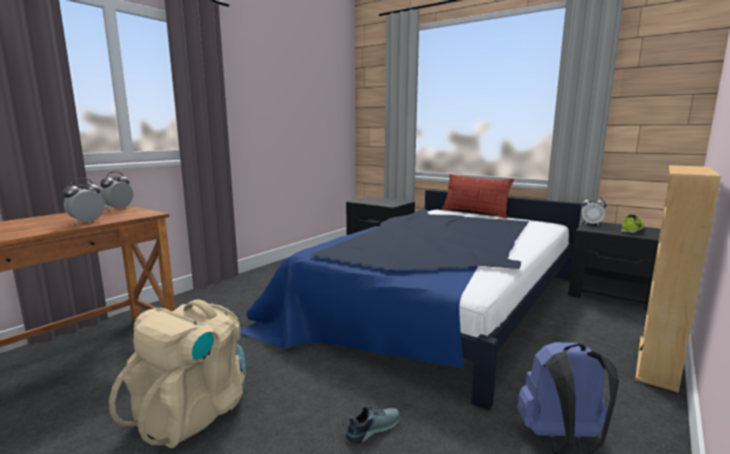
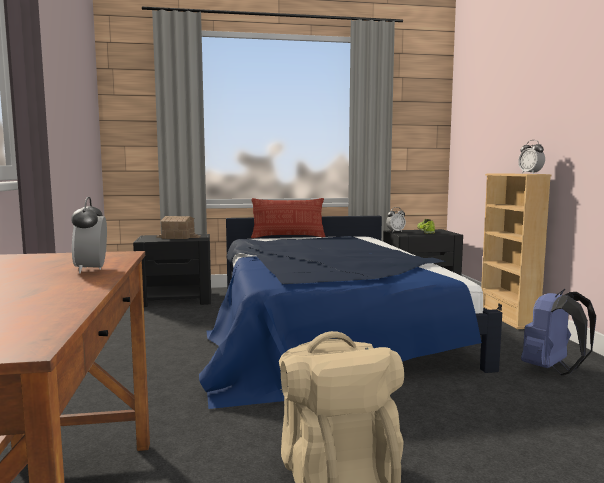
camera: 45 degrees left, 5 degrees down
(119, 209) = (32, 257): alarm clock -> alarm clock (530, 173)
(372, 428) = (471, 411): shoe -> none
(384, 201) = (178, 237): none -> toy house

